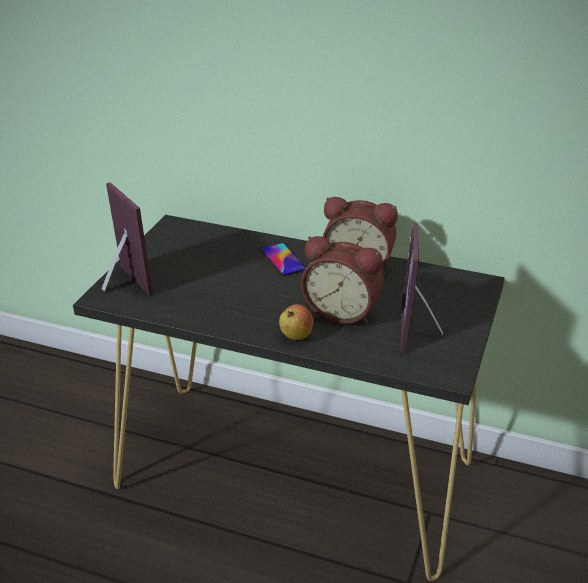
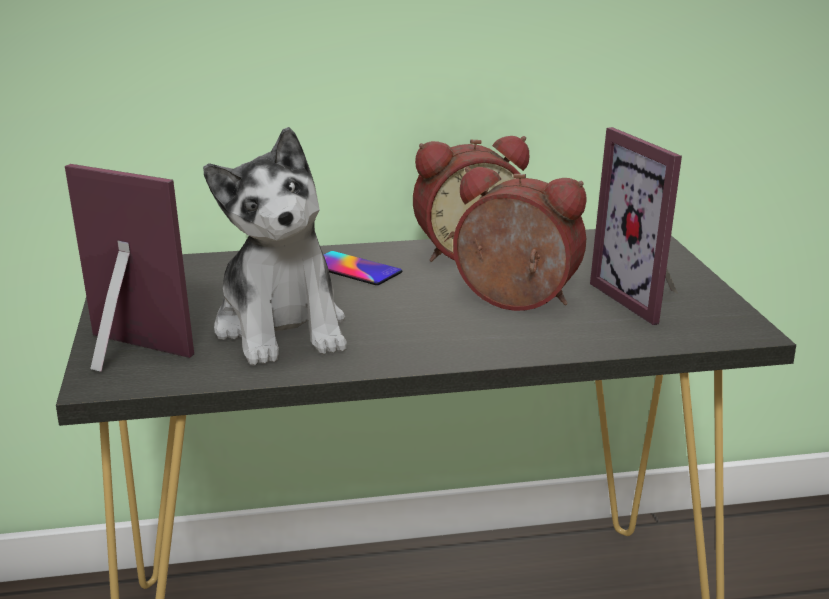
camera: 30 degrees left, 10 degrees down
(207, 290) = (282, 328): none -> plush toy
(296, 336) = (488, 345): apple -> none
(342, 311) = (514, 302): alarm clock -> alarm clock turned 150 degrees counterclockwise

